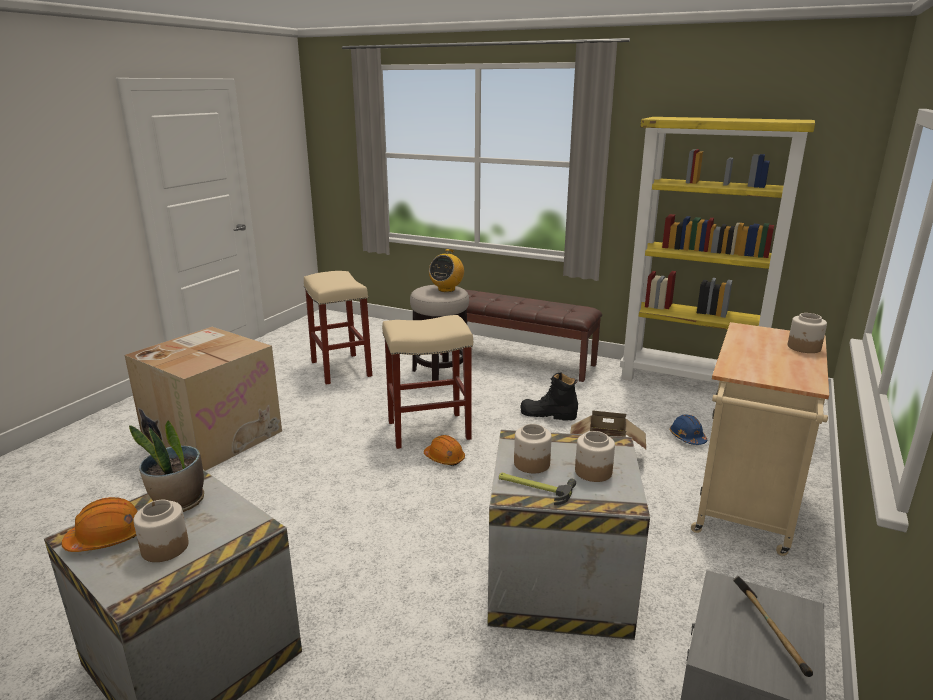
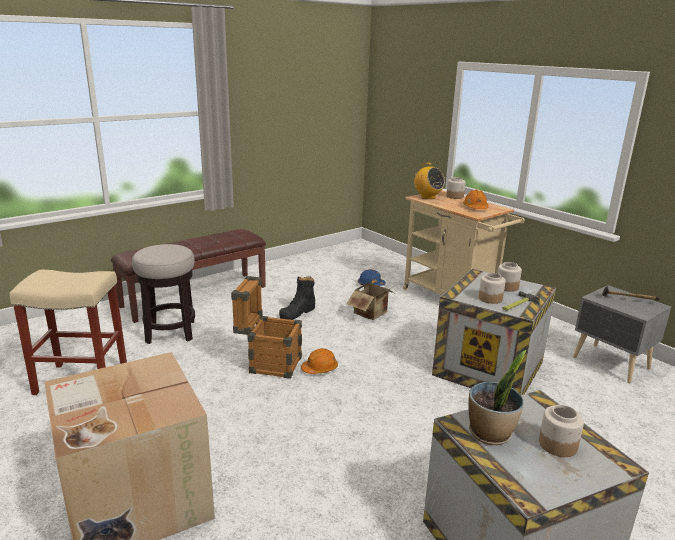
camera: 65 degrees left, 0 degrees up
(108, 538) = (537, 475): orange hard hat -> orange hard hat (475, 207)
(430, 430) = (269, 363): beige stool -> crate
(446, 289) = (167, 248): radio -> radio (427, 197)
(691, 382) = (308, 259): yellow bookcase -> none

